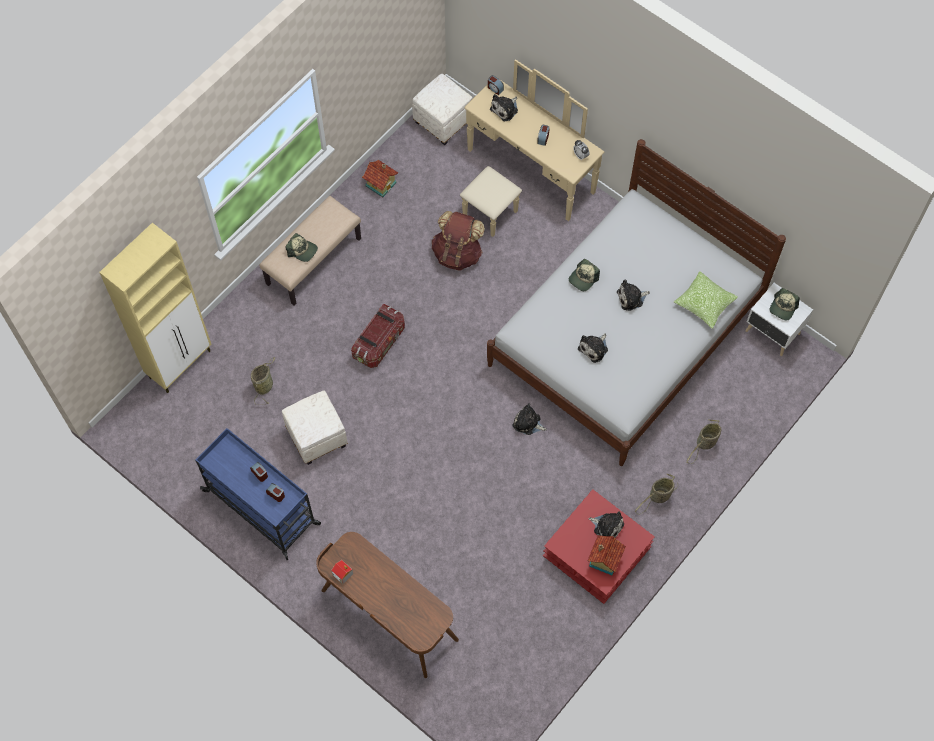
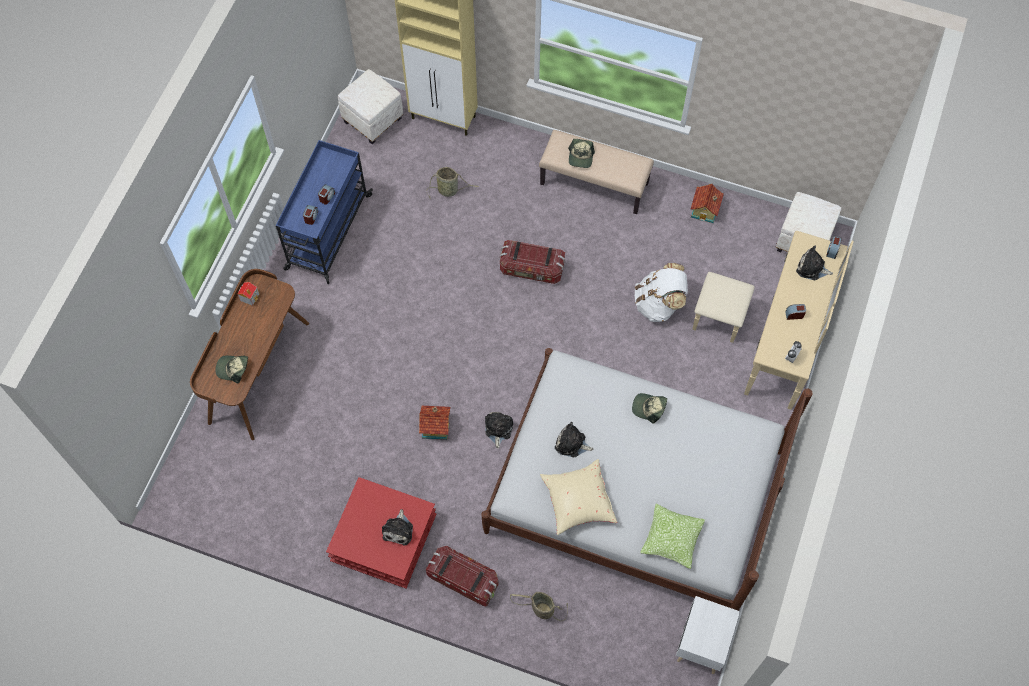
camera: 70 degrees right, 0 degrees up
(316, 437) = (413, 250): white ottoman -> white ottoman (373, 119)
(457, 253) = (658, 304): brown backpack -> white backpack
(604, 559) = (362, 537): toy house -> toy house (435, 426)
(631, 298) = (646, 462): plush toy -> none
(648, 362) = (577, 502): none -> beige pillow
(658, 497) = (463, 579): basket -> storage box
(783, 307) = (712, 630): cap -> cap (233, 369)

